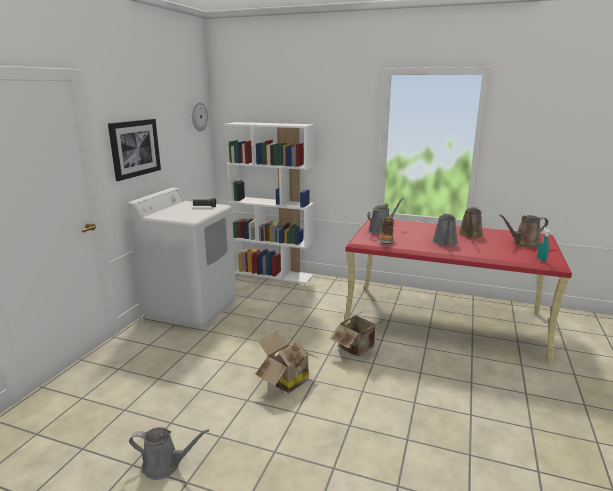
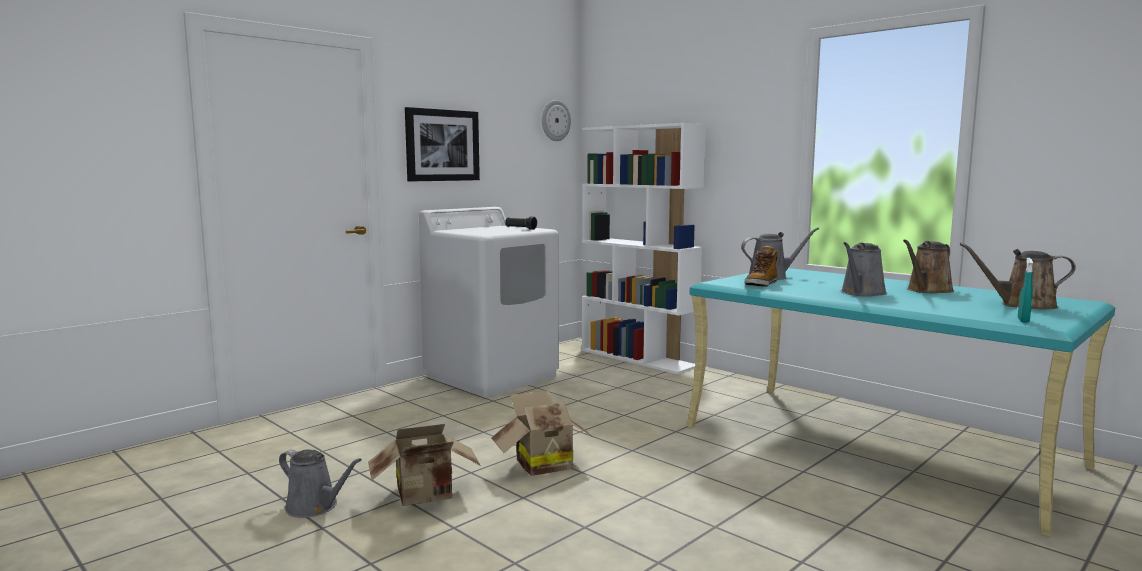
camera: 25 degrees right, 10 degrees down
(359, 348) = (687, 452): cardboard box -> cardboard box (427, 496)
(444, 319) = (877, 446): red desk -> turquoise desk

